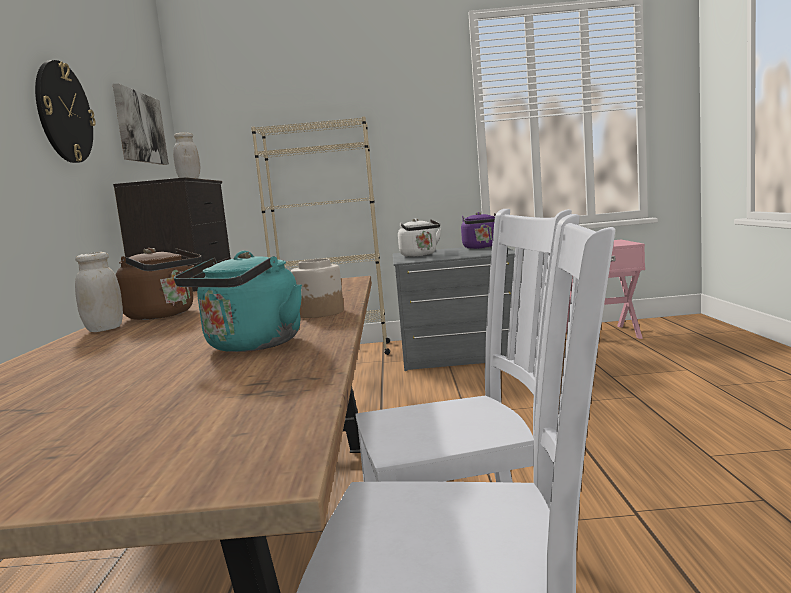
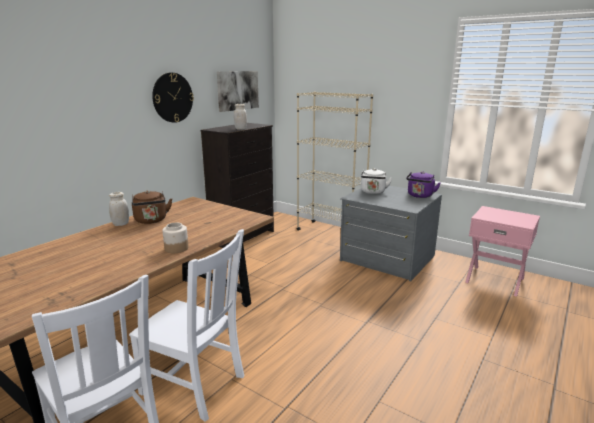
camera: 35 degrees right, 10 degrees up
(250, 346) = (110, 265): turquoise kettle -> none

